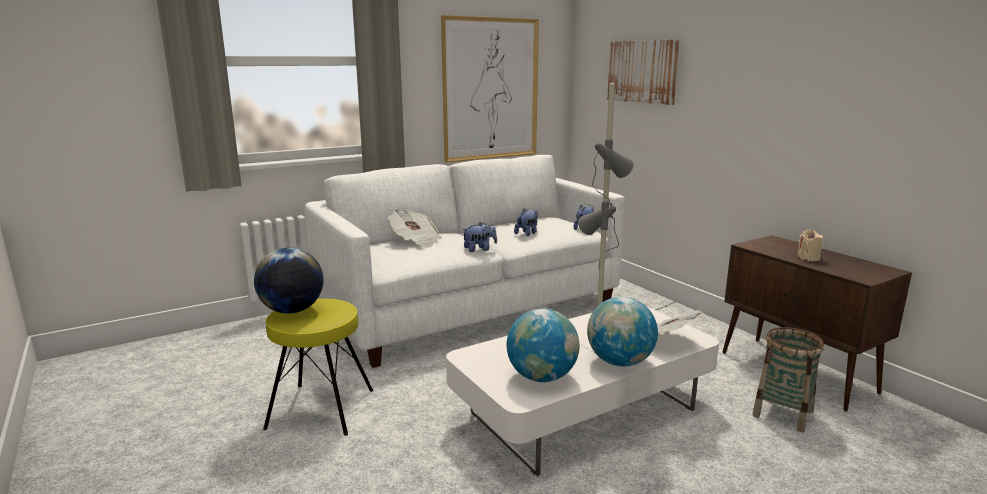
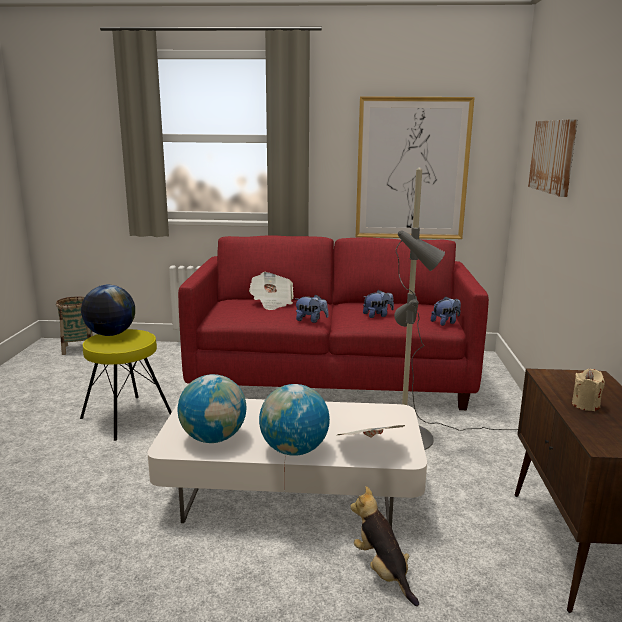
camera: 35 degrees right, 0 degrees up
(470, 309) = (331, 378): white sofa -> red sofa
(726, 437) = (382, 571): none -> plush toy
(783, 413) = (483, 579): basket -> basket (78, 348)

